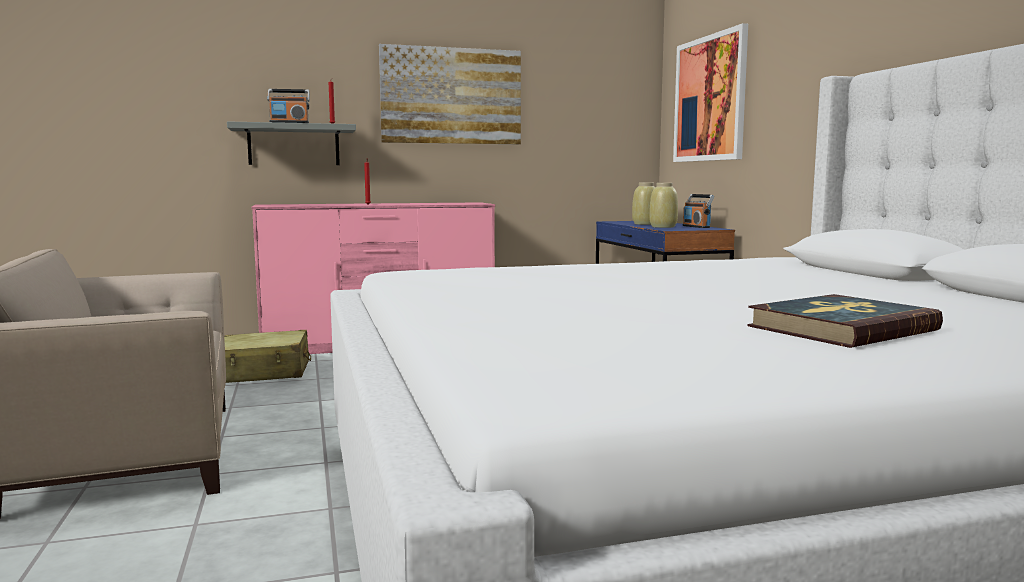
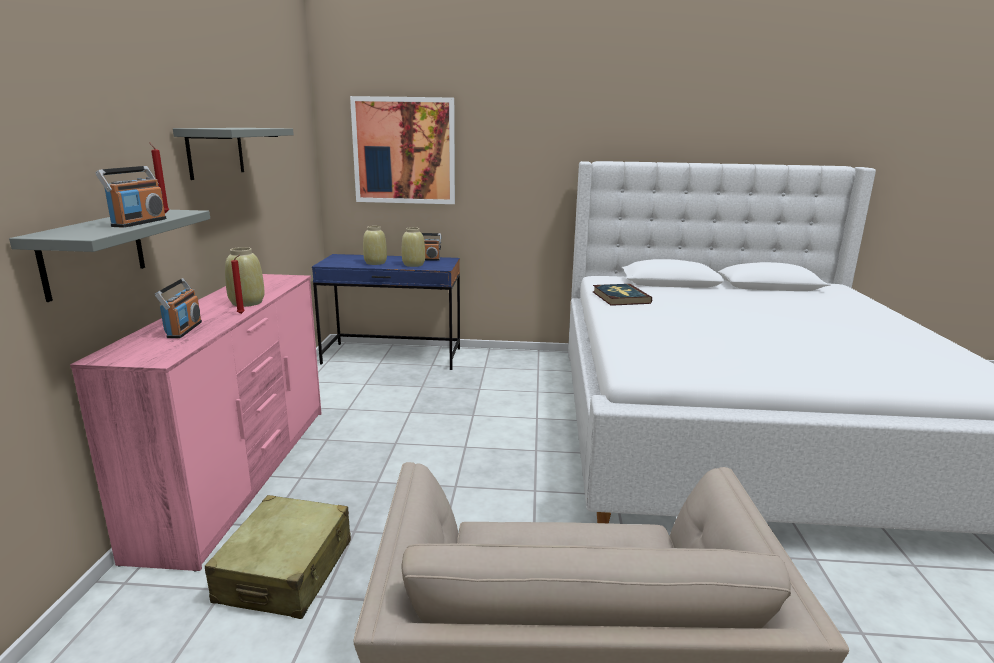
camera: 70 degrees left, 10 degrees up
(324, 204) = (184, 330): none -> radio
(396, 204) = (247, 303): none -> beige vase
(451, 96) = (215, 152): picture -> grey shelf
(841, 328) = (857, 325): book -> book (620, 297)

